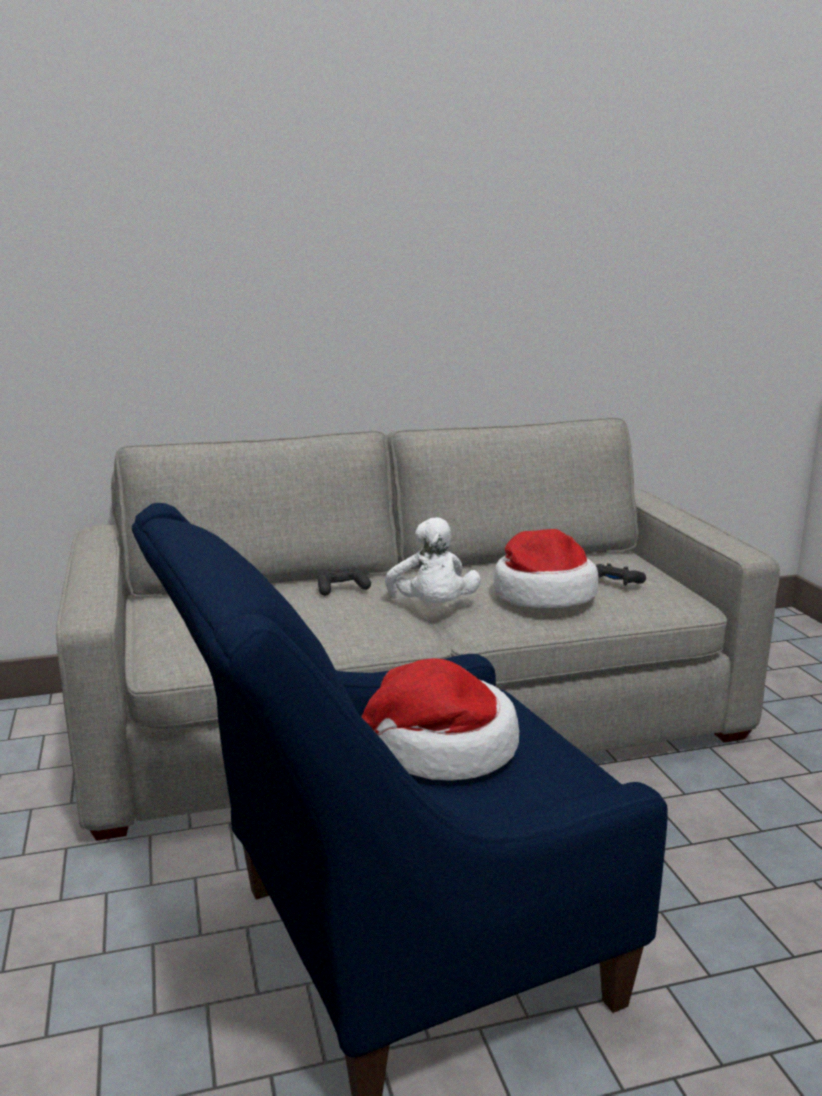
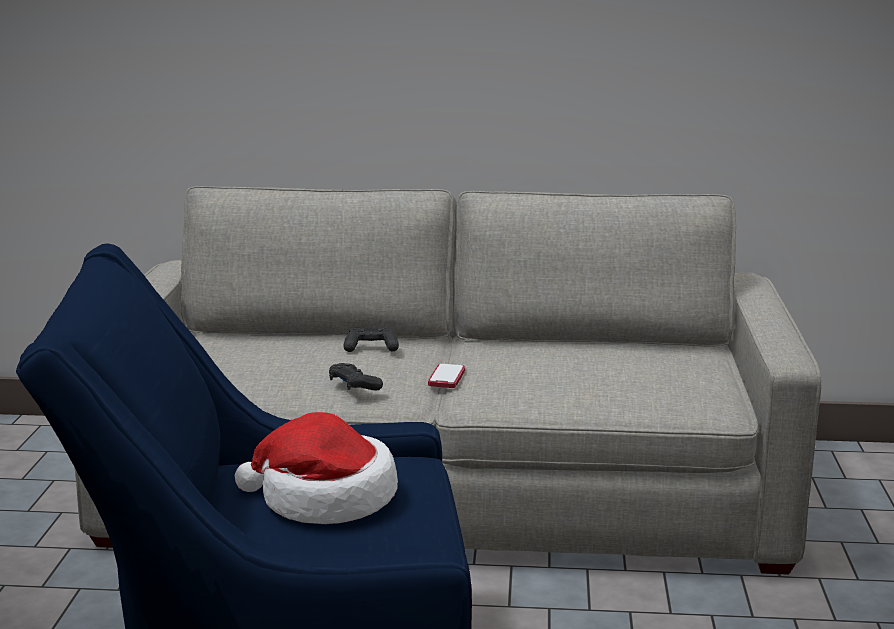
camera: 20 degrees right, 0 degrees up
(432, 608) = (446, 377): white plush toy -> phone
(542, 594) = (562, 378): hat -> none
(616, 582) = (656, 376): black game controller -> black game controller (354, 385)

